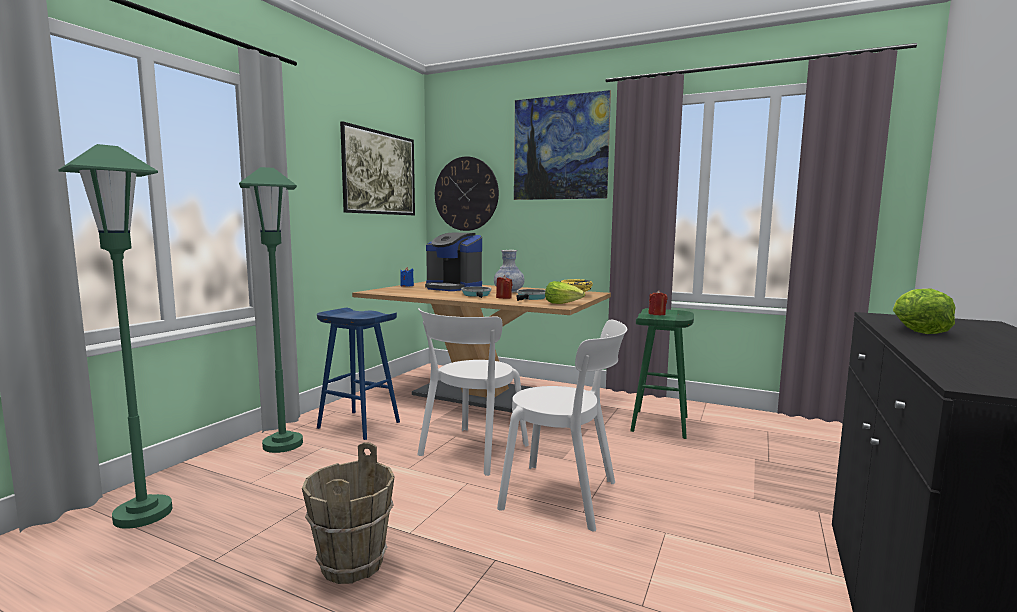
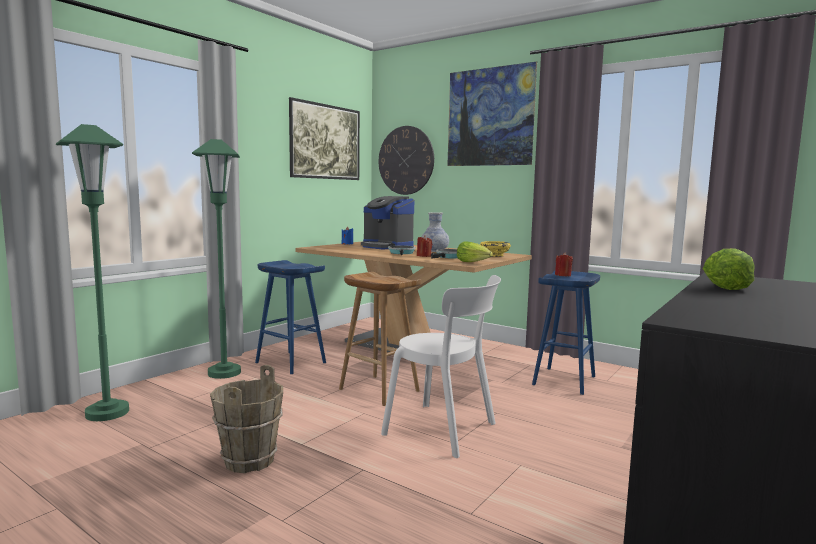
camera: 10 degrees right, 0 degrees up
(471, 452) = (377, 390): white chair -> brown stool
(660, 424) = (564, 381): green stool -> blue stool

